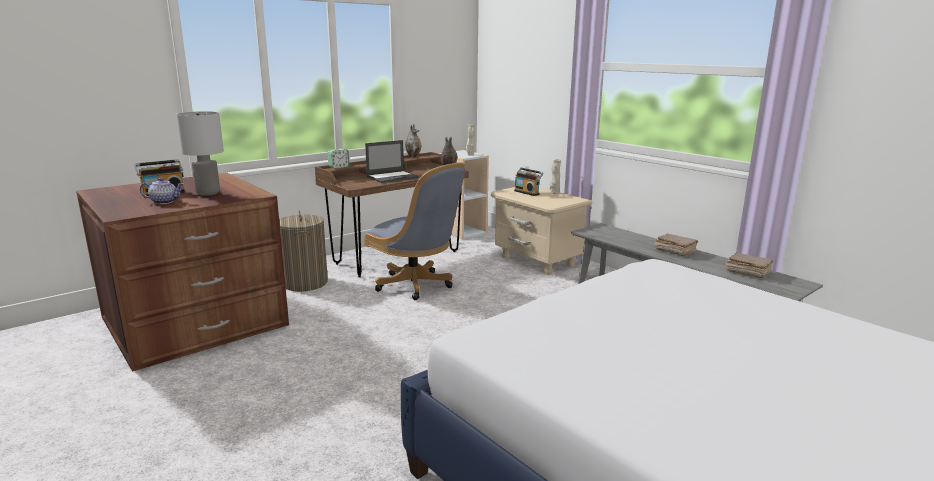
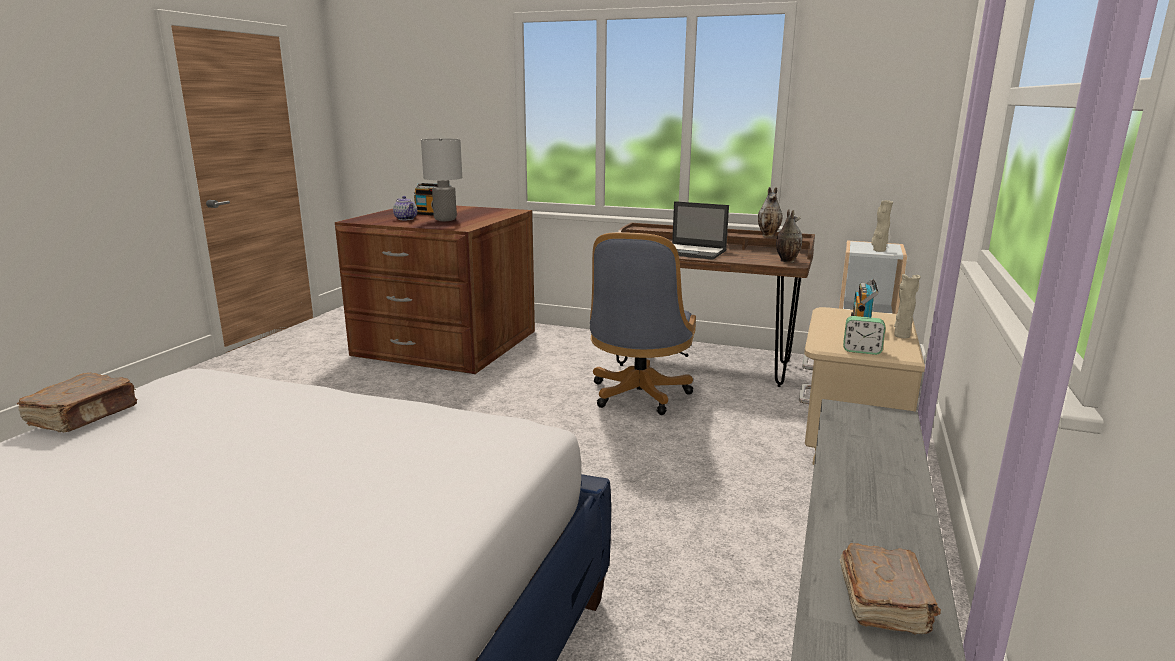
camera: 60 degrees right, 0 degrees up
(305, 283) = (572, 350): laundry basket -> none
(339, 167) = (652, 227): alarm clock -> alarm clock (861, 351)
(674, 251) = (880, 499): brown book -> brown book (84, 416)

